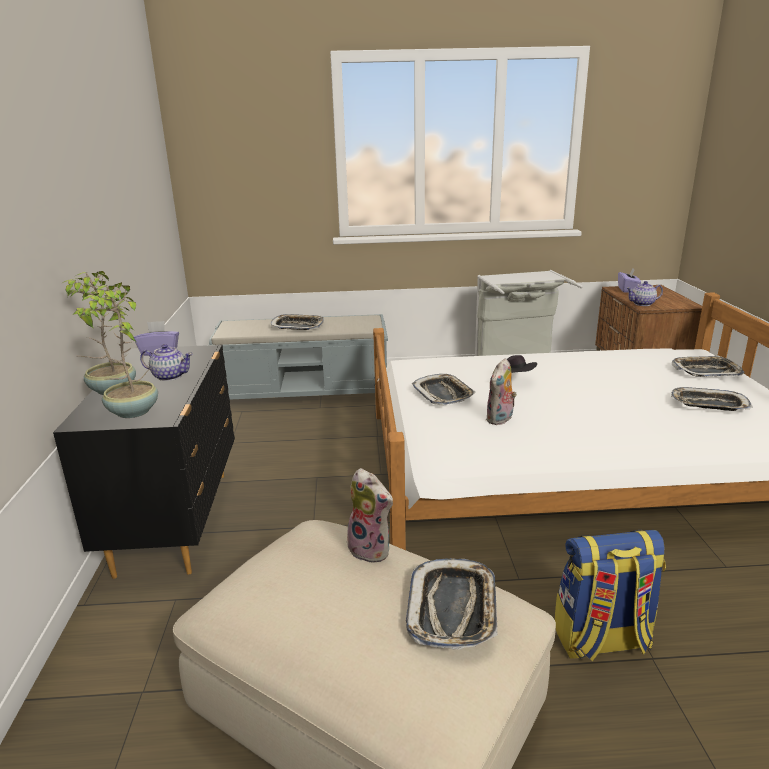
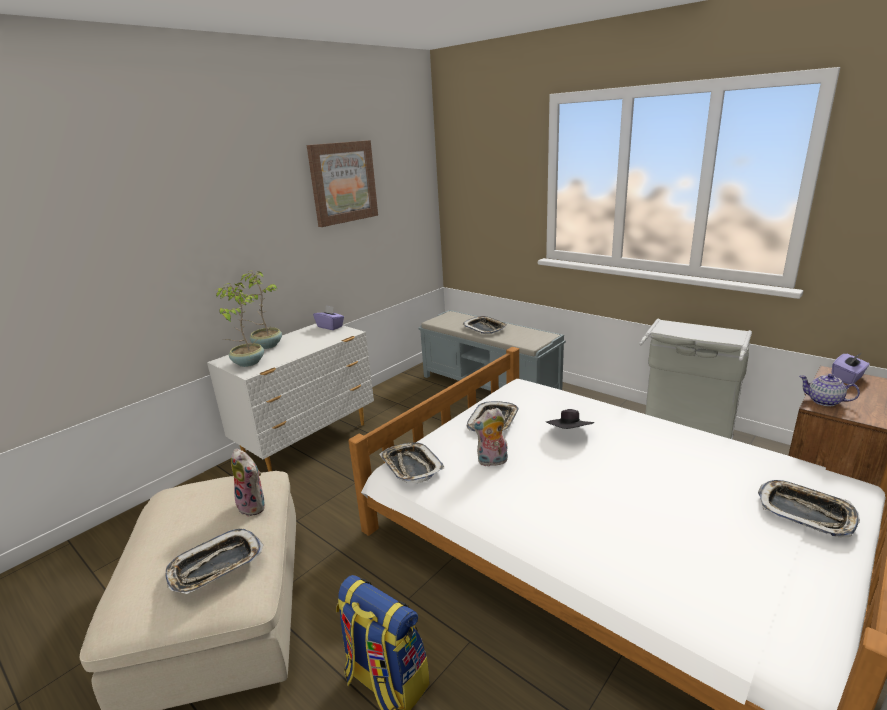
camera: 45 degrees right, 0 degrees up
(113, 147) = (343, 182): none -> picture
(169, 376) = (302, 345): teapot -> none
(177, 519) = (308, 441): black dresser -> white dresser
(372, 549) = (254, 506): plush toy -> plush toy turned 45 degrees counterclockwise
(708, 404) = (719, 547): tray -> tray (411, 466)

